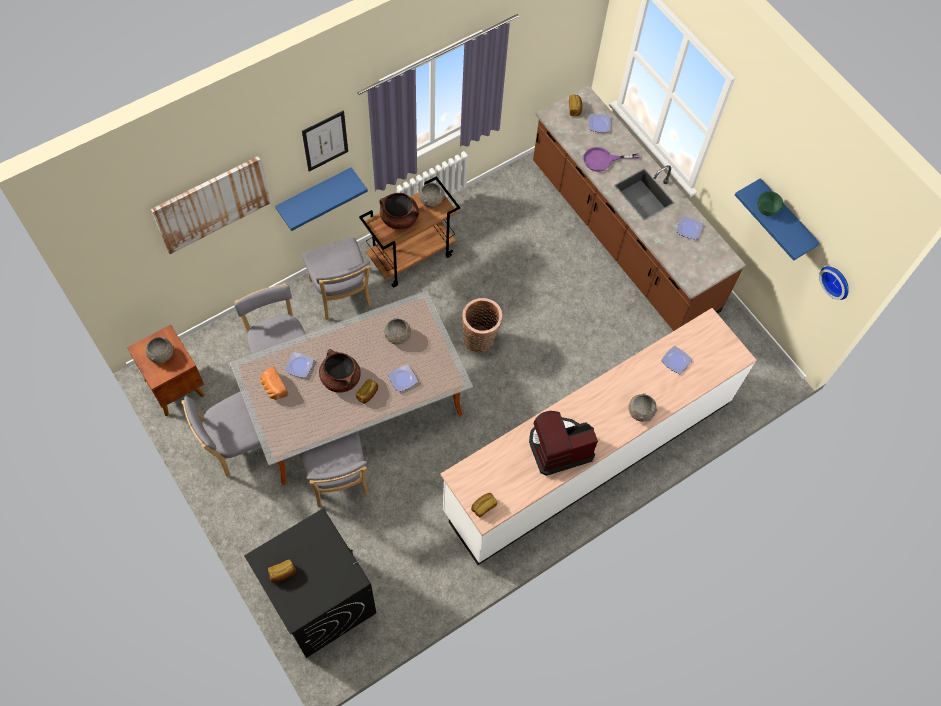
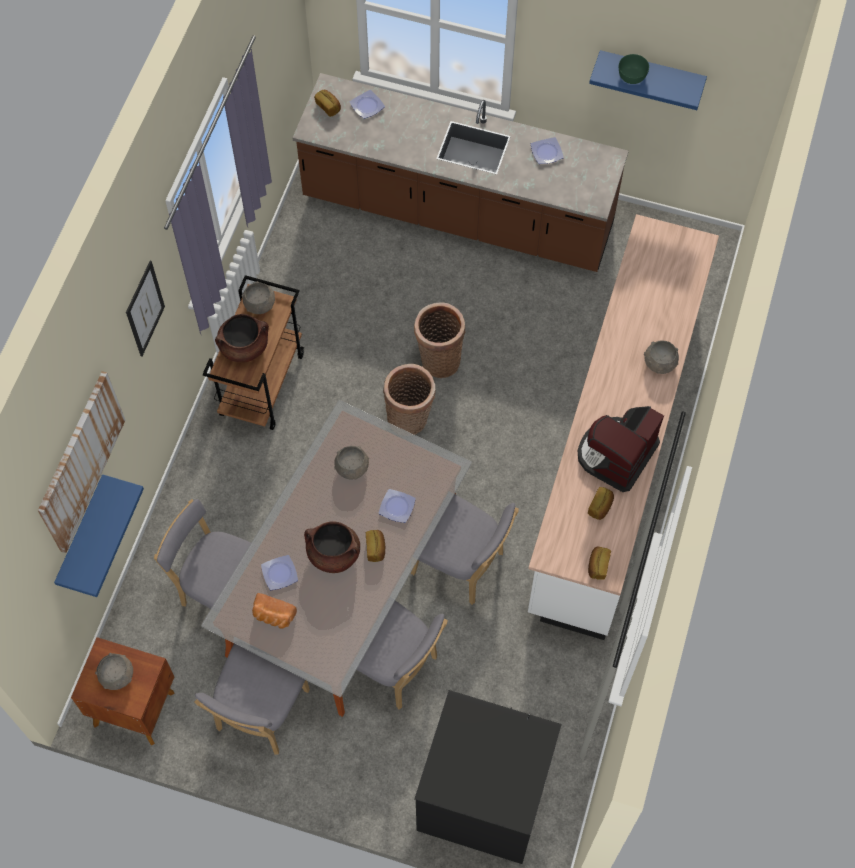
camera: 35 degrees left, 0 degrees up
(282, 573) = (469, 784): bread -> bread (600, 507)
(314, 194) = (151, 380): blue shelf -> blue shelf (82, 535)
(341, 295) = (225, 478): grey chair -> grey chair (461, 565)
(530, 317) = (439, 359): none -> basket
(603, 160) = (403, 140): purple frying pan -> none
(676, 360) = (648, 289): plate -> none
(836, 281) = (744, 104): wall clock -> none

